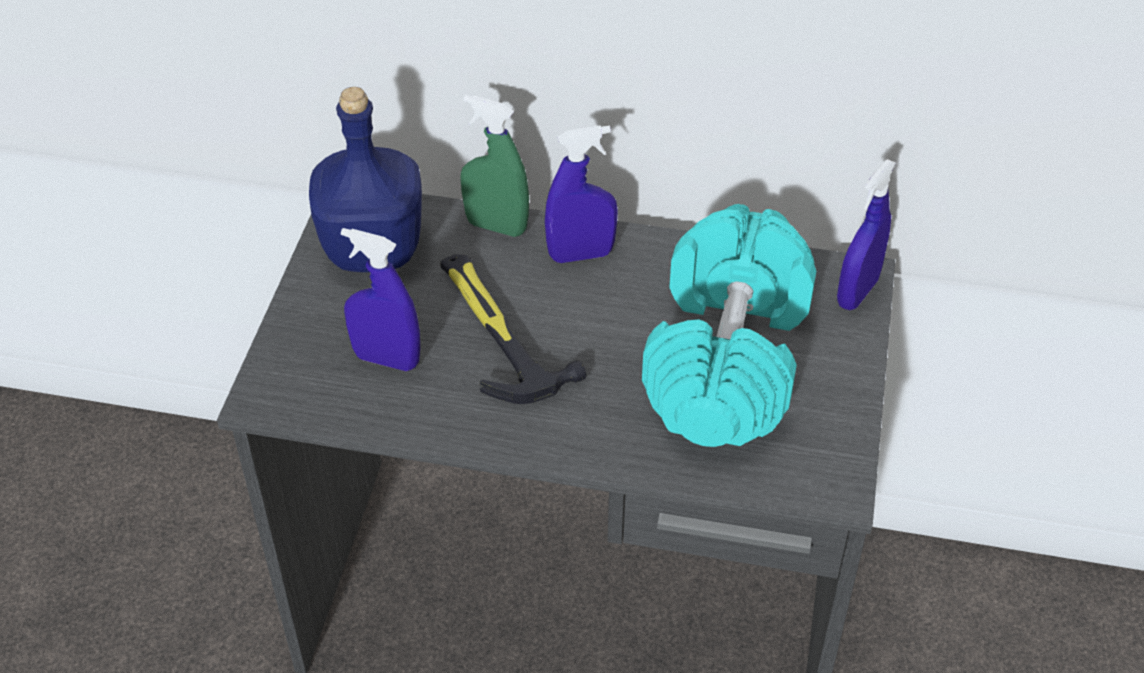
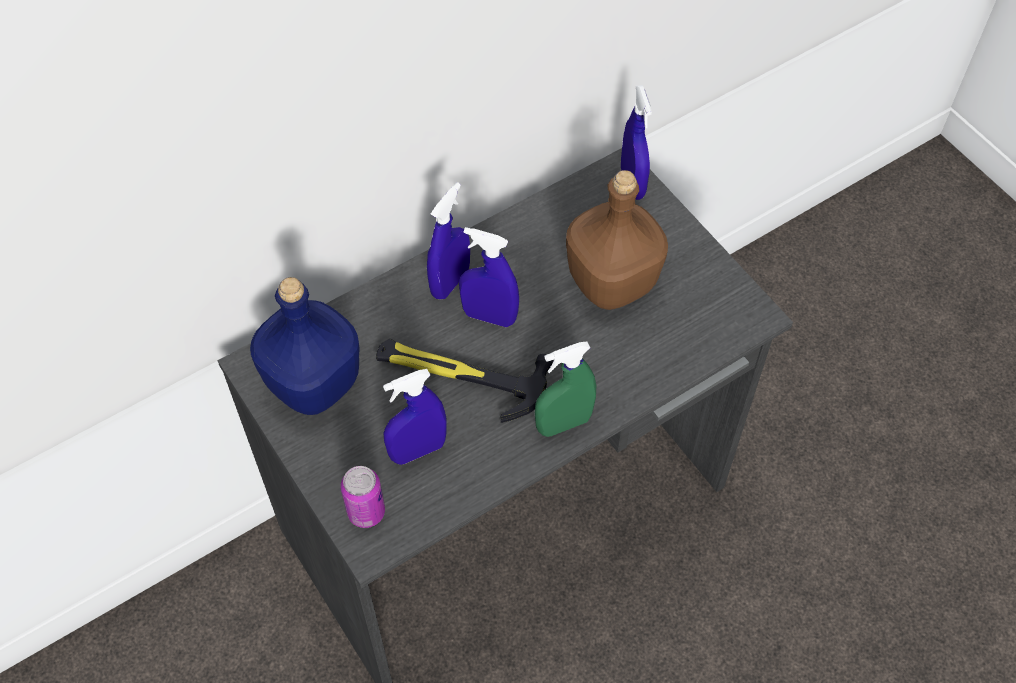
camera: 45 degrees left, 10 degrees up
(288, 372) = (366, 512): none -> can
(496, 226) = (374, 304): green spray bottle -> green spray bottle (563, 424)
(580, 305) = (489, 316): none -> blue spray bottle
(725, 358) = (610, 283): turquoise dumbbell -> brown bottle

